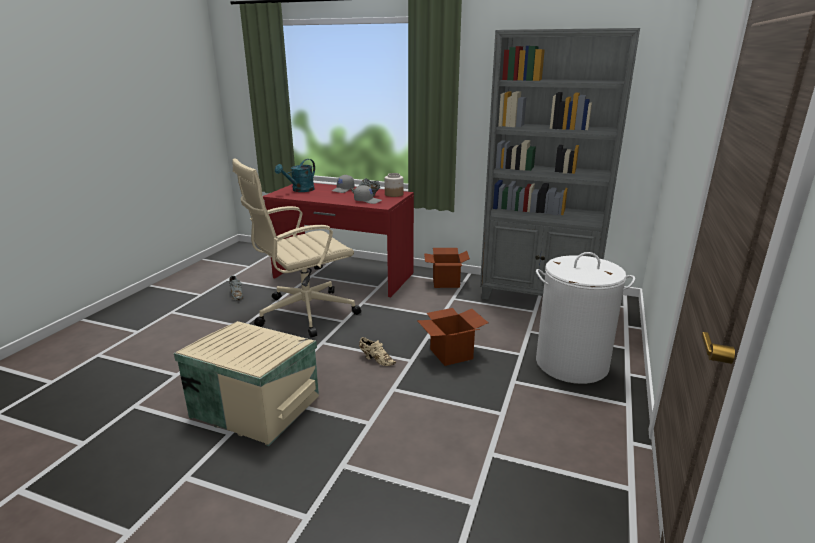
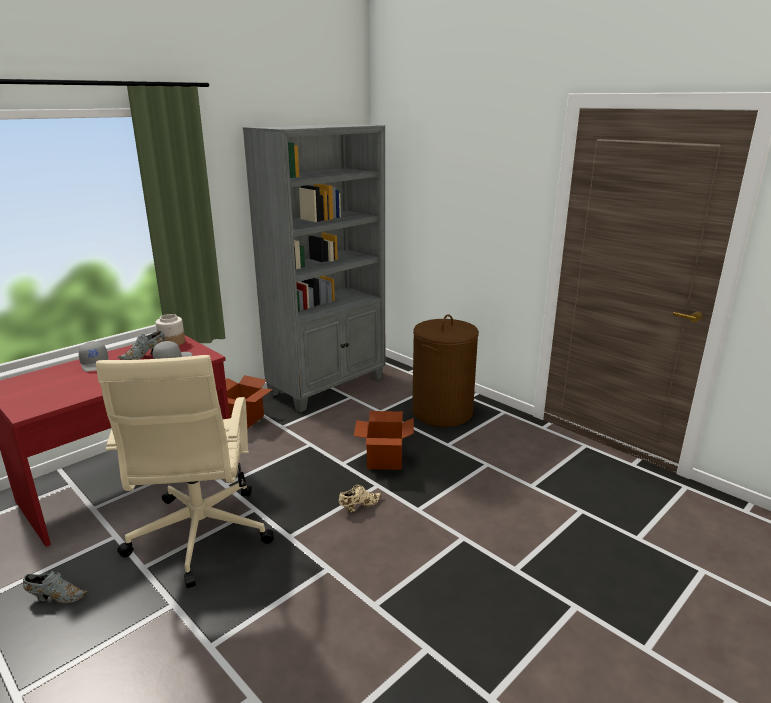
camera: 65 degrees left, 0 degrees up
(256, 405) = (385, 617): beige storage box -> none
(300, 190) = (39, 391): turquoise watering can -> none
(571, 364) = (442, 412): white laundry basket -> brown laundry basket

